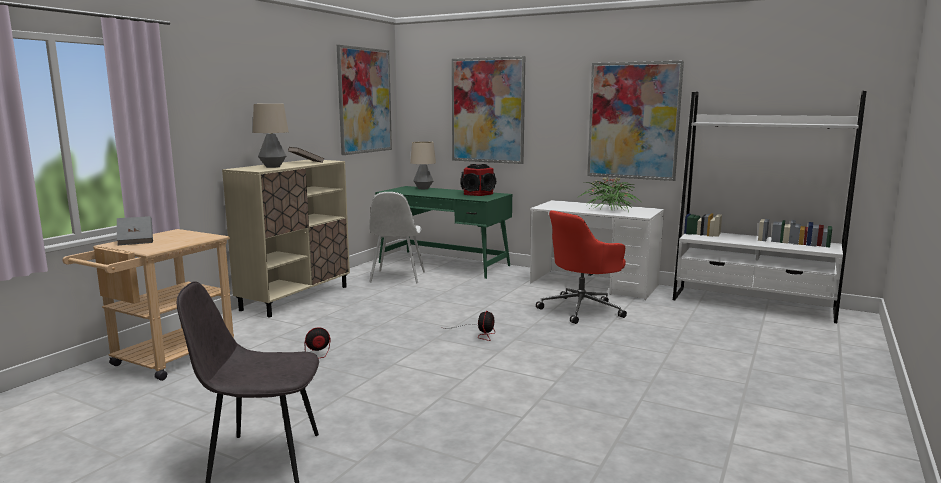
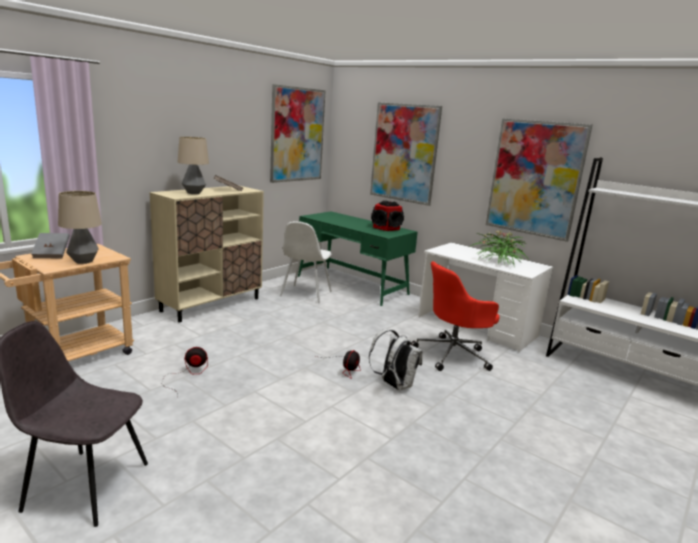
camera: 10 degrees right, 5 degrees up
(423, 188) = (343, 216): table lamp -> table lamp (83, 261)
(535, 340) = (394, 385): none -> white backpack

